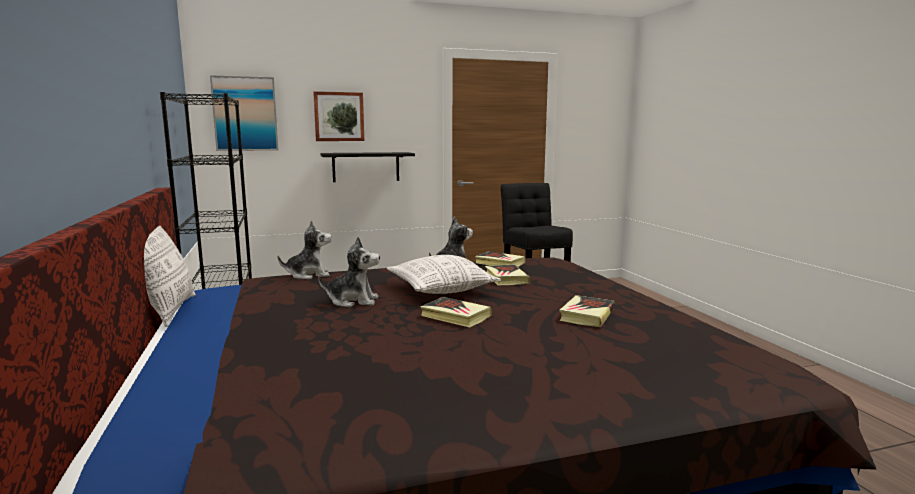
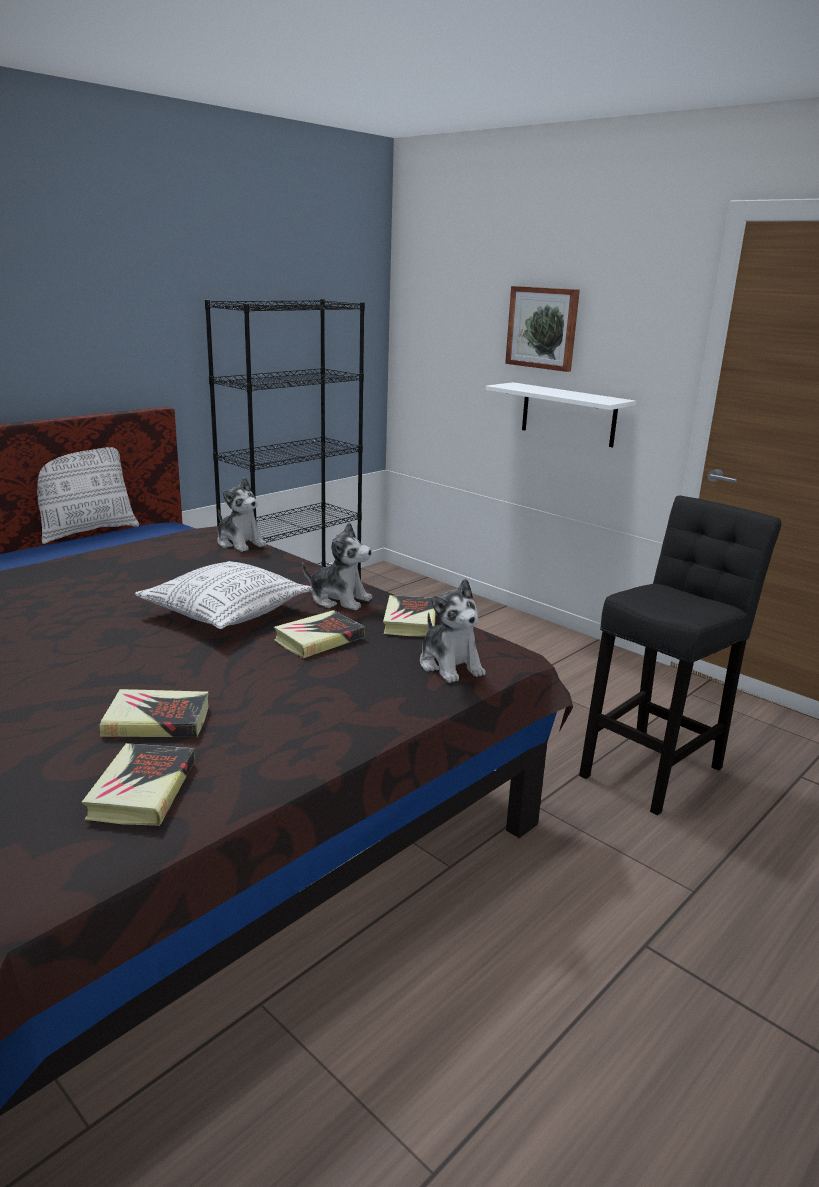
camera: 60 degrees right, 10 degrees up
(245, 114) = (438, 315): picture -> none
(353, 301) = (145, 583): plush toy -> plush toy (450, 665)
(366, 167) = (568, 414): black shelf -> white shelf
(455, 316) = (110, 641): book -> book (142, 790)

